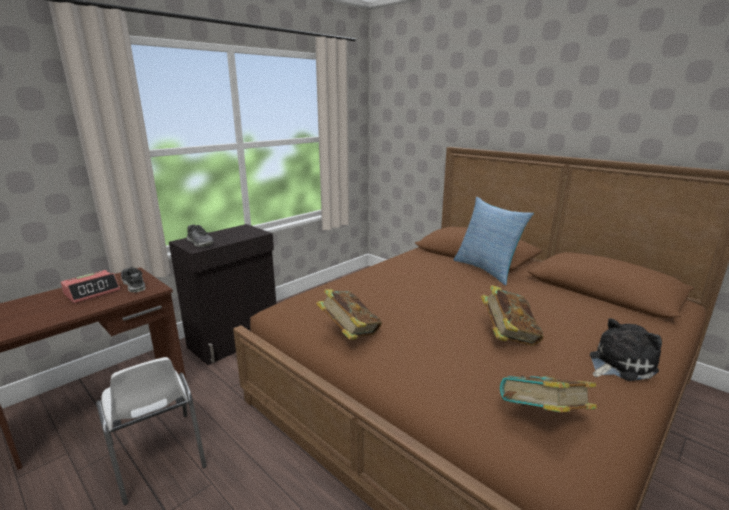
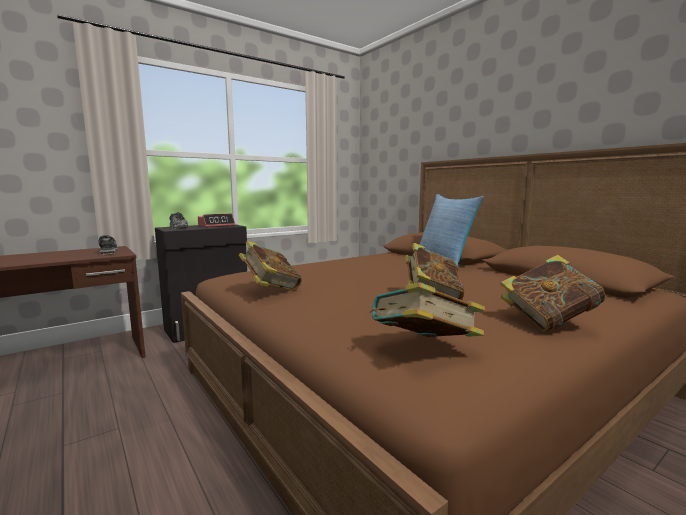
camera: 10 degrees right, 10 degrees down
(92, 292) = (71, 253): alarm clock -> alarm clock (216, 225)
(157, 456) = (85, 402): white chair -> none
(618, 364) = (548, 322): plush toy -> book

